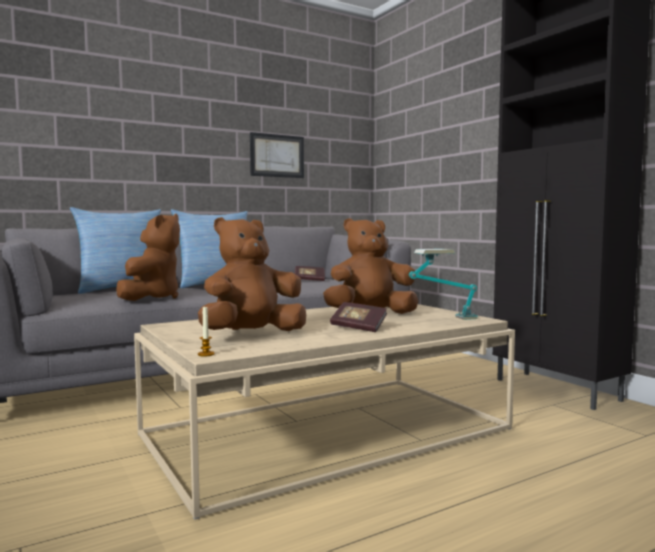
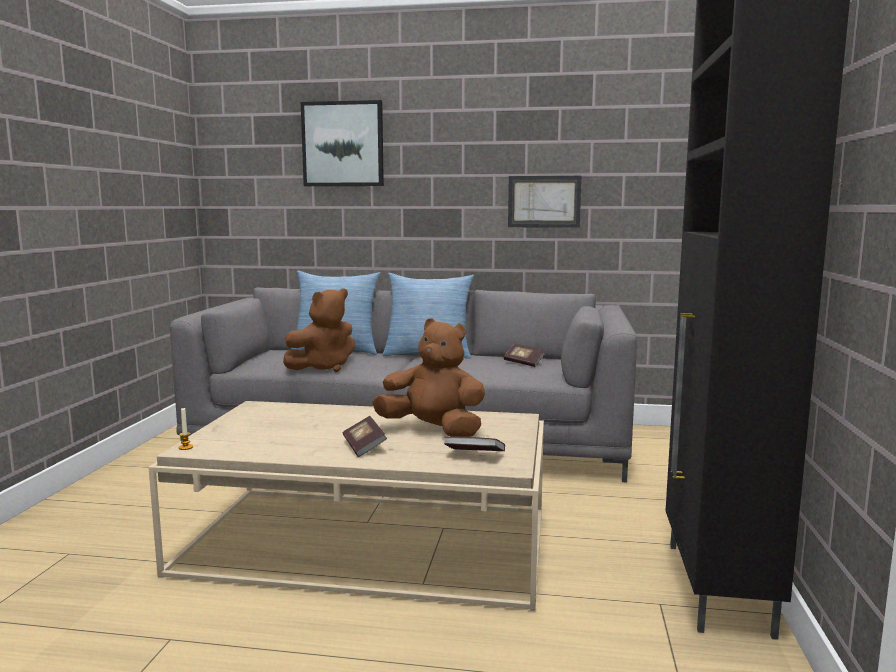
camera: 40 degrees right, 5 degrees up
(92, 85) = (343, 144): none -> picture
(252, 334) = (270, 433): brown plush toy -> none
(443, 319) = (474, 456): table lamp -> book

